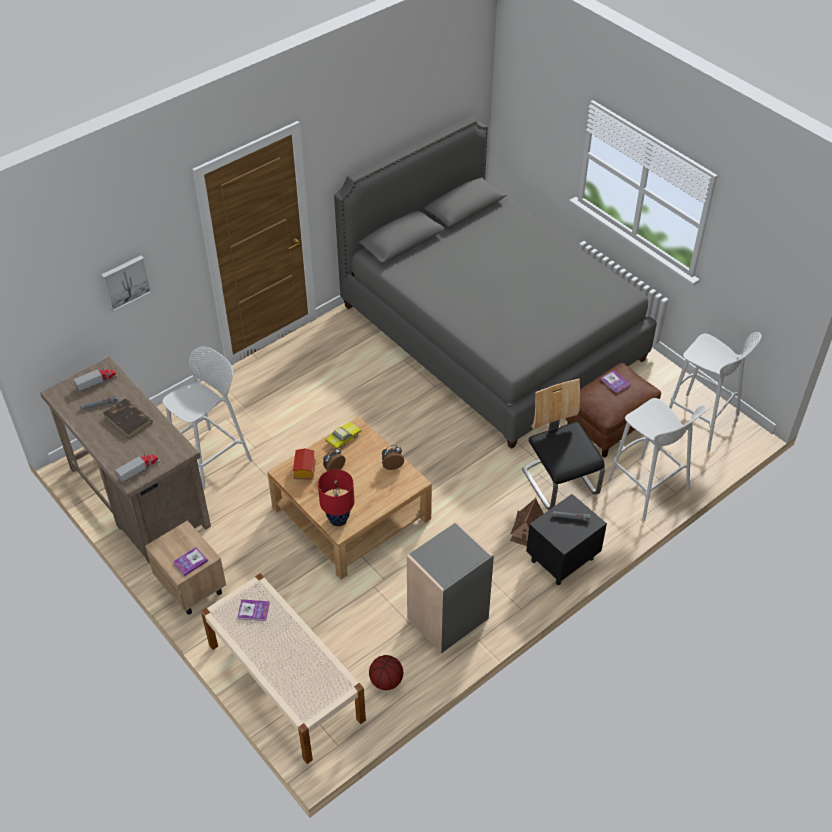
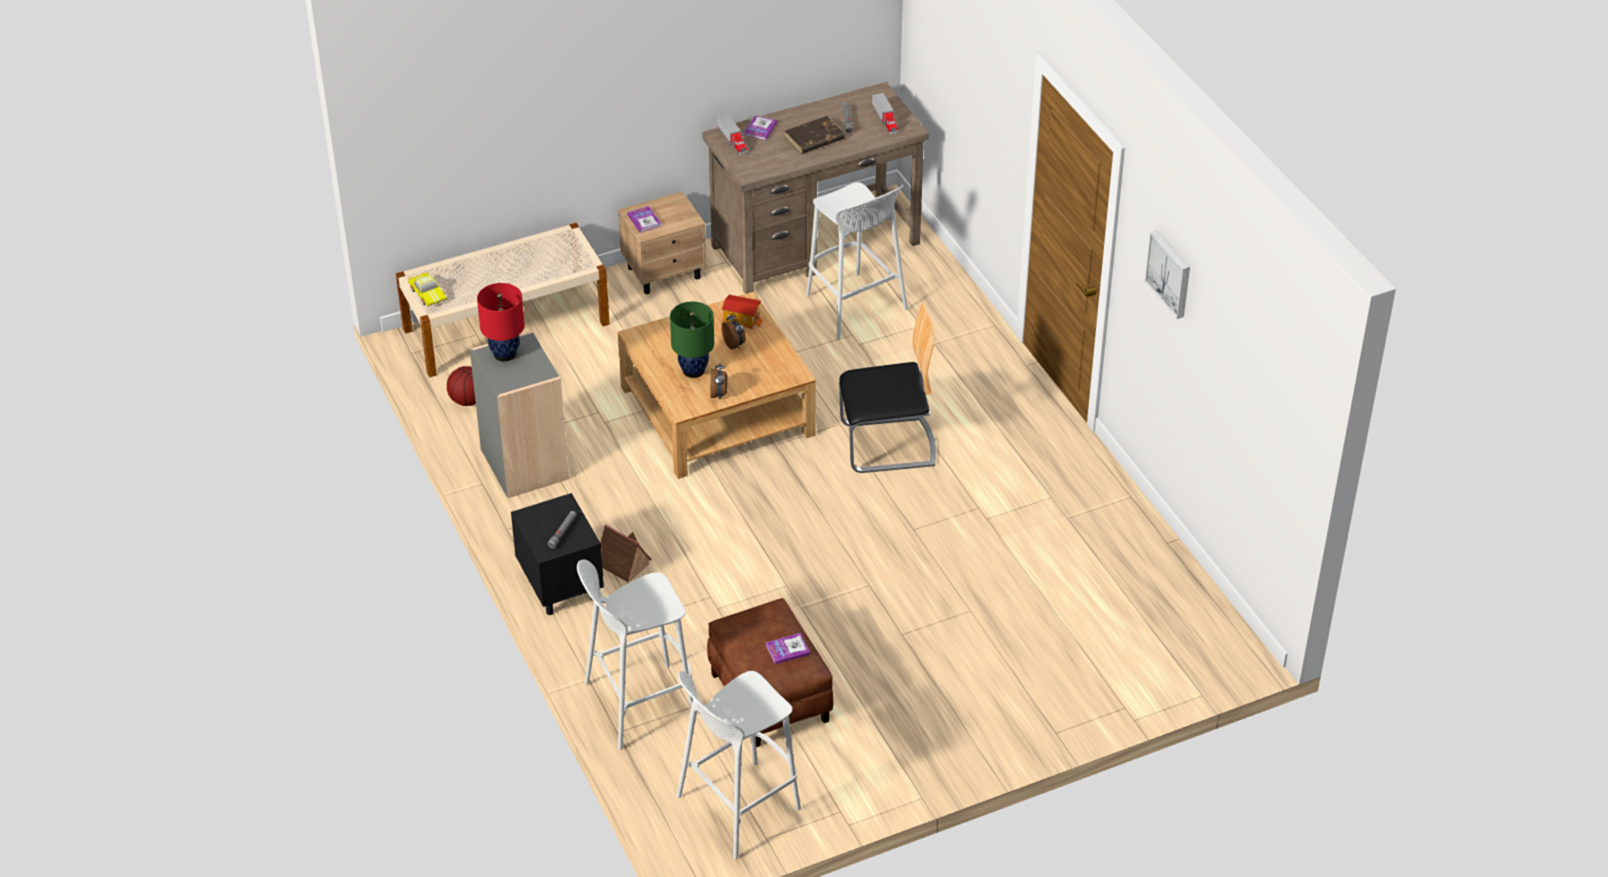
camera: 105 degrees right, 5 degrees down
(125, 282) = (972, 87): picture -> picture (1170, 273)
(253, 611) = (557, 257): book -> book (760, 129)
(338, 519) = (654, 337): red table lamp -> red table lamp (505, 354)
(342, 438) = (782, 359): toy car -> toy car (428, 293)
(370, 486) = (693, 370): none -> green table lamp
(491, 332) = (1009, 613): grey bed -> none
(560, 482) = (686, 616): chair -> chair (888, 445)

